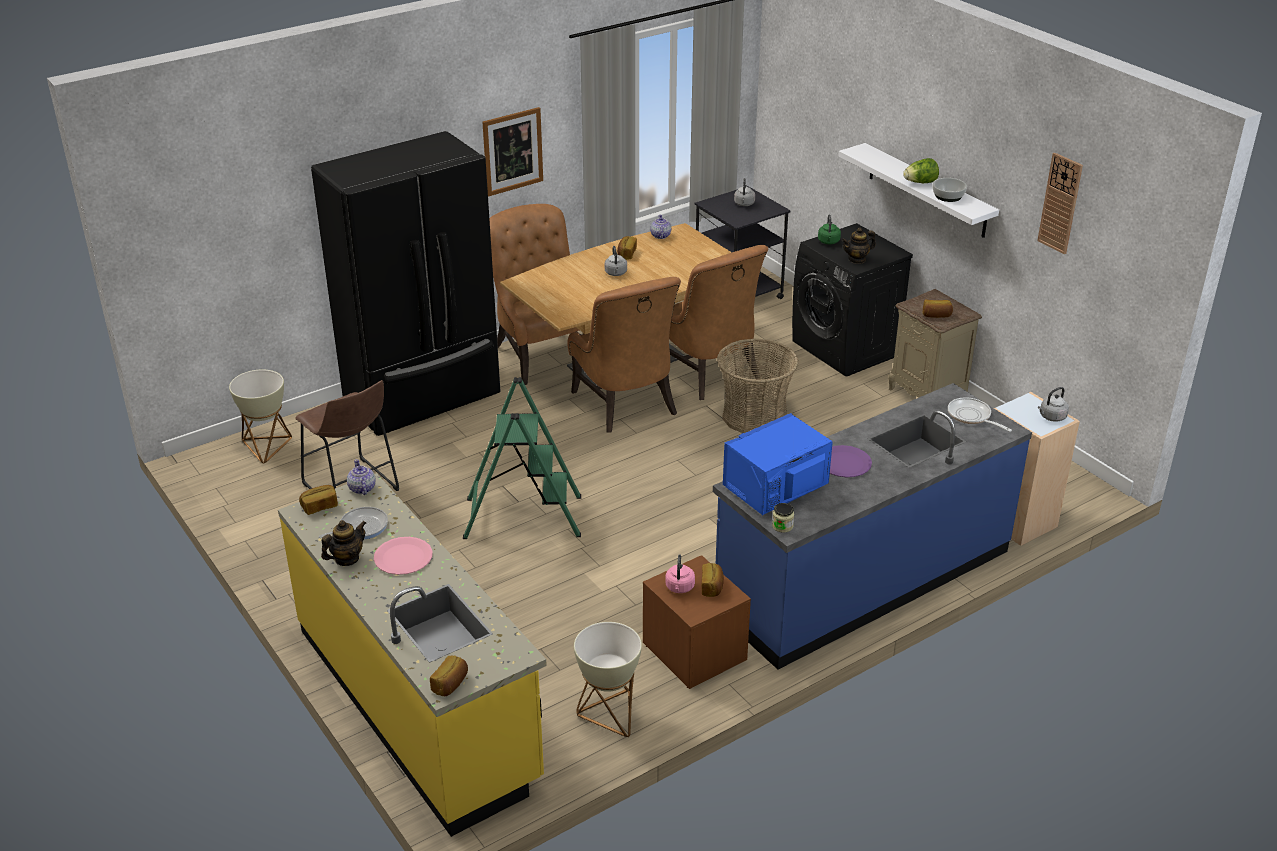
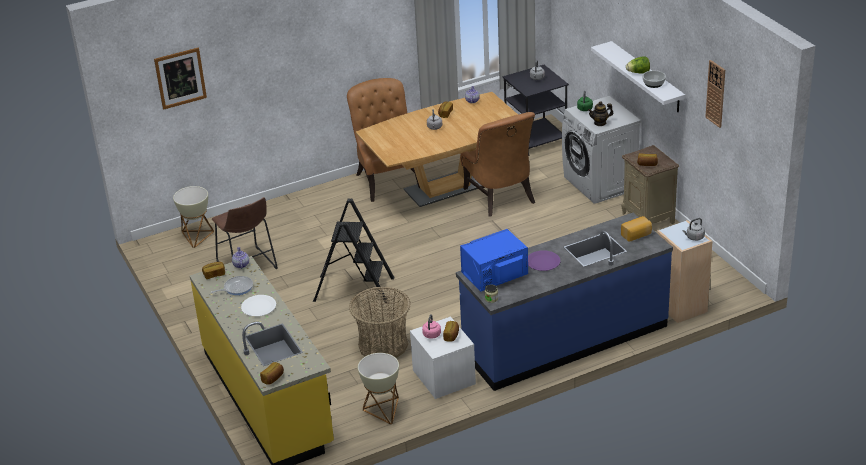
camera: 10 degrees right, 0 degrees up
(346, 559) = (225, 306): teapot -> none
(403, 557) = (258, 307): pink plate -> white plate
(426, 399) = (305, 208): black fridge -> none
(512, 151) = (367, 43): picture -> picture (180, 78)
(521, 516) = (353, 289): green step ladder -> black step ladder
(625, 403) = (437, 217): brown chair -> none
(694, 652) = (444, 378): brown nightstand -> white nightstand
(754, 416) = (523, 229): basket -> basket (383, 345)
(845, 350) = (600, 185): black washing machine -> white washing machine
(971, 416) = (636, 235): frying pan -> bread

